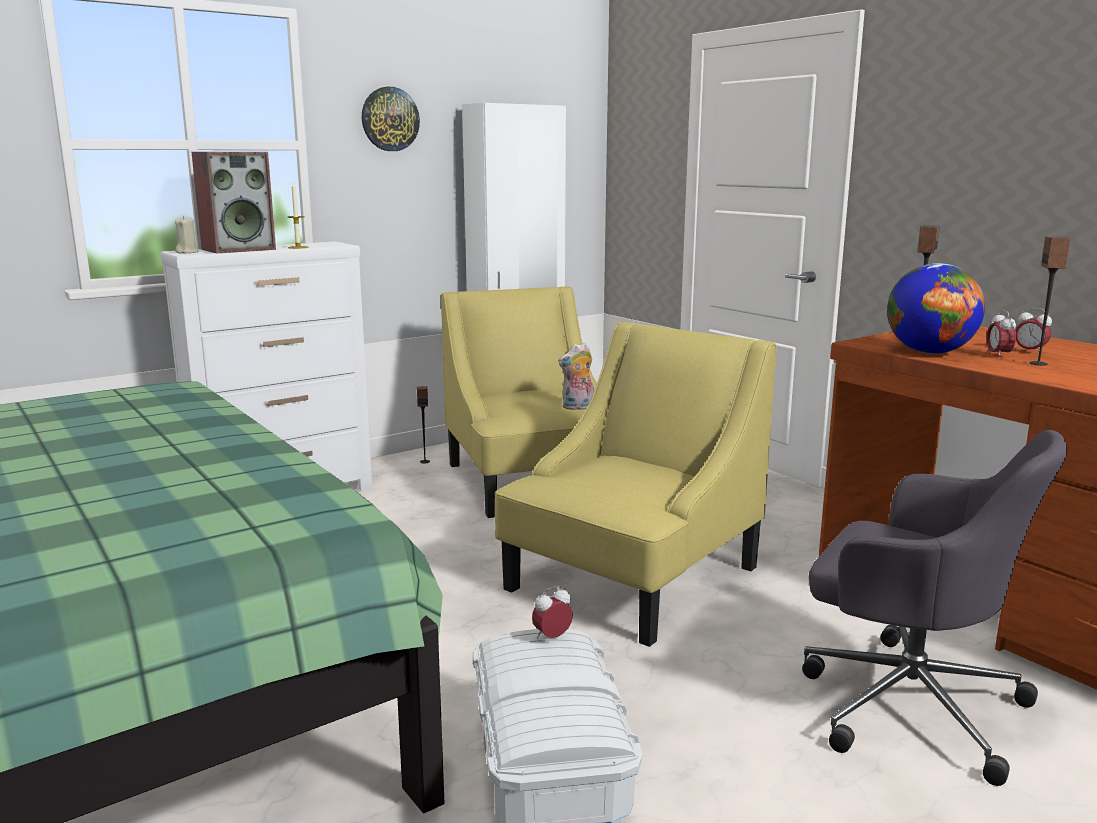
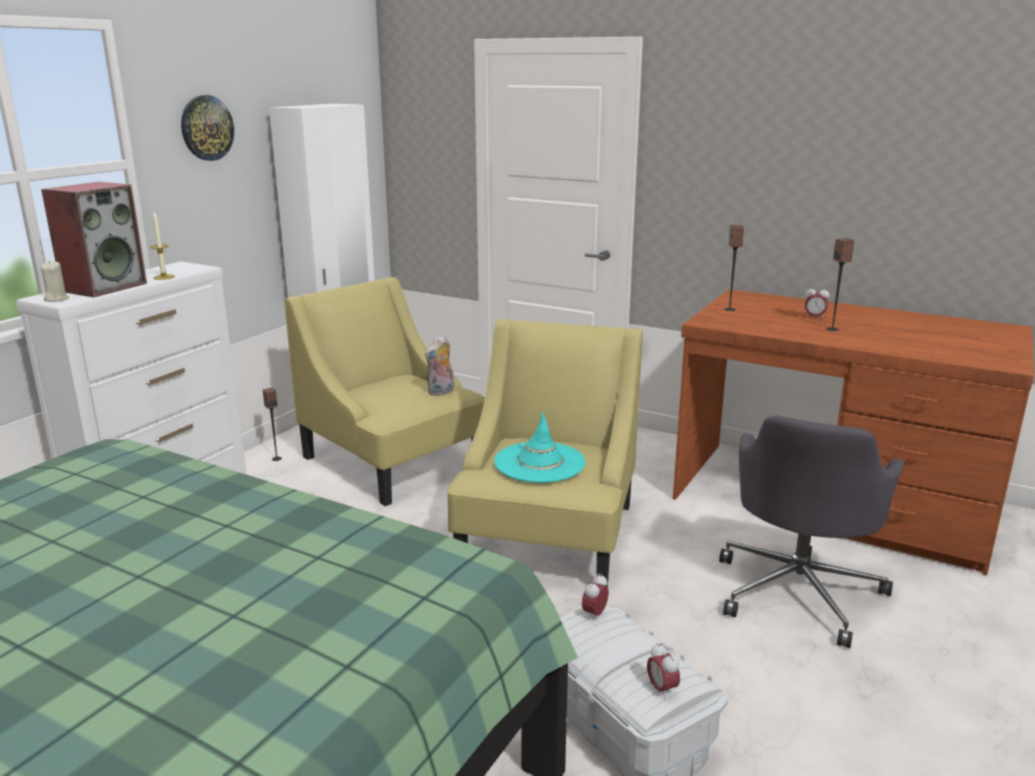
camera: 25 degrees left, 5 degrees up
(608, 478) = (539, 462): none -> turquoise hat
(906, 703) = (798, 591): grey office chair -> grey office chair turned 105 degrees clockwise
(929, 352) = (757, 327): globe -> none
(998, 355) = (800, 324): alarm clock -> alarm clock (661, 689)

